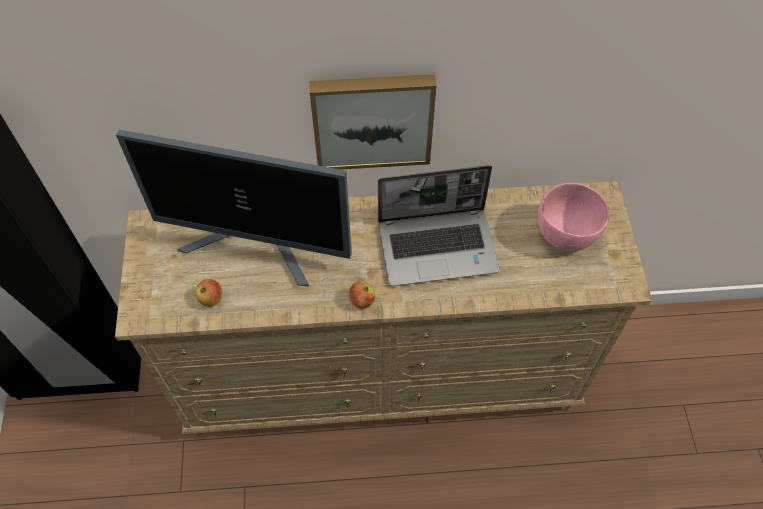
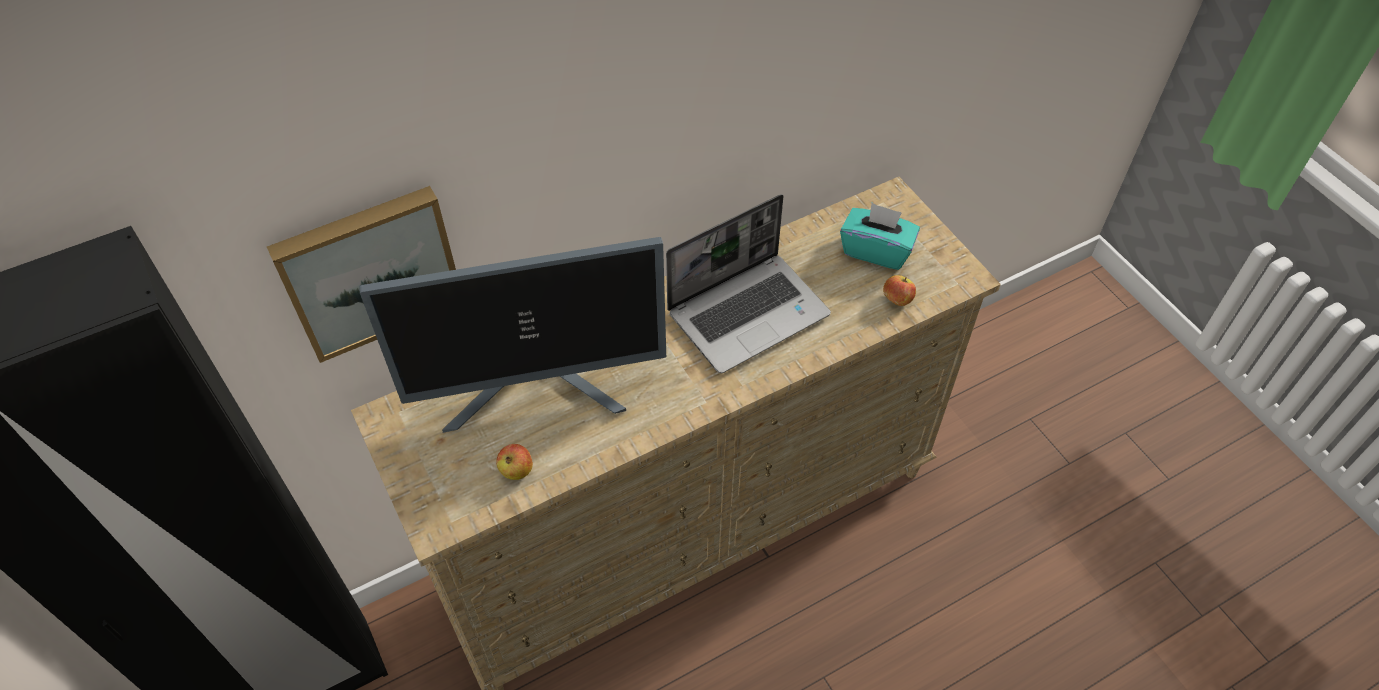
camera: 25 degrees left, 5 degrees down
(362, 301) = (696, 402): apple -> apple (897, 299)
(372, 119) = (634, 184): picture -> picture (369, 270)
(565, 235) = (876, 250): pink bowl -> turquoise tissue box

